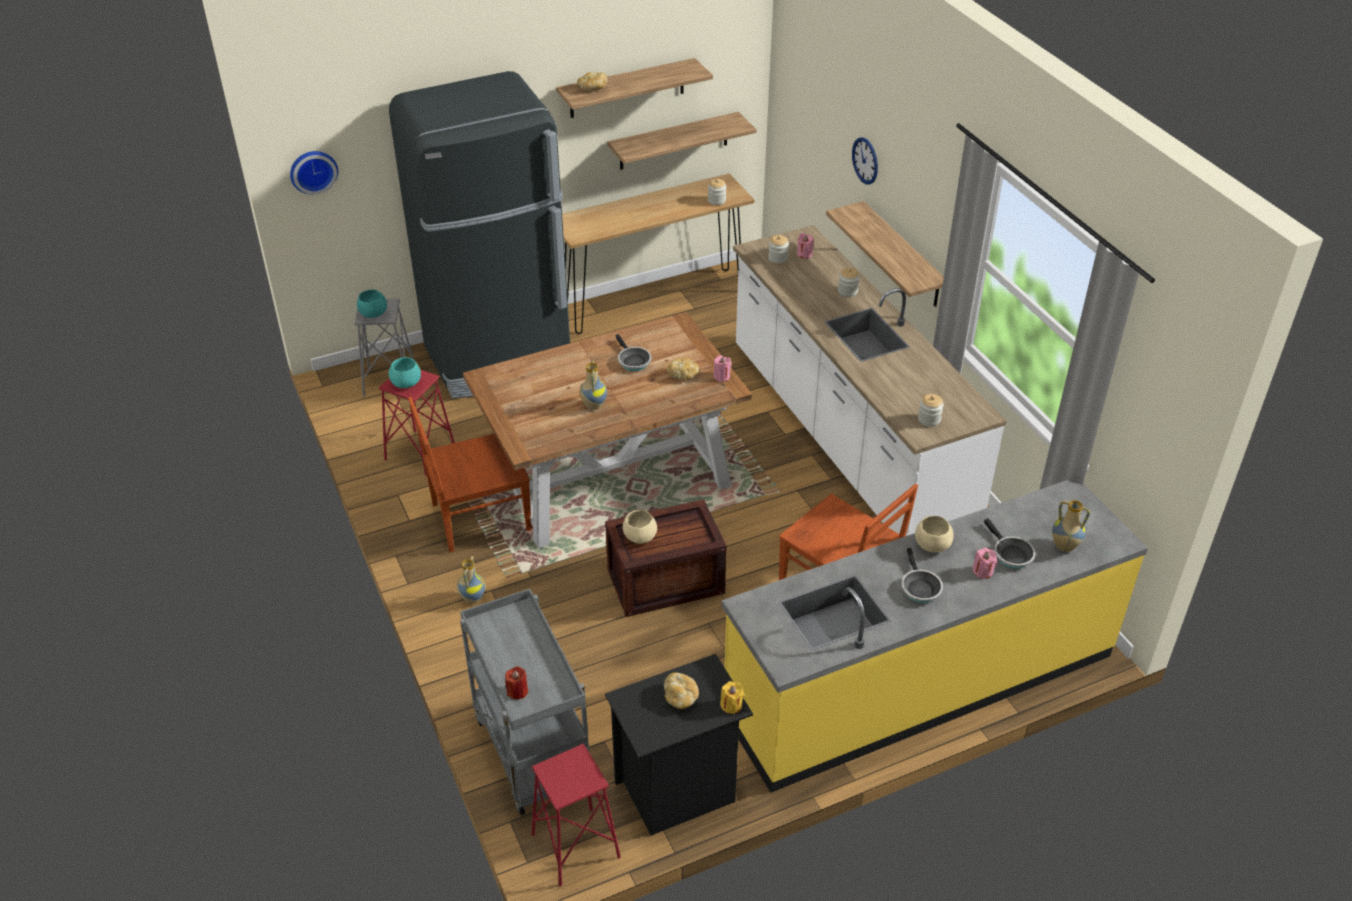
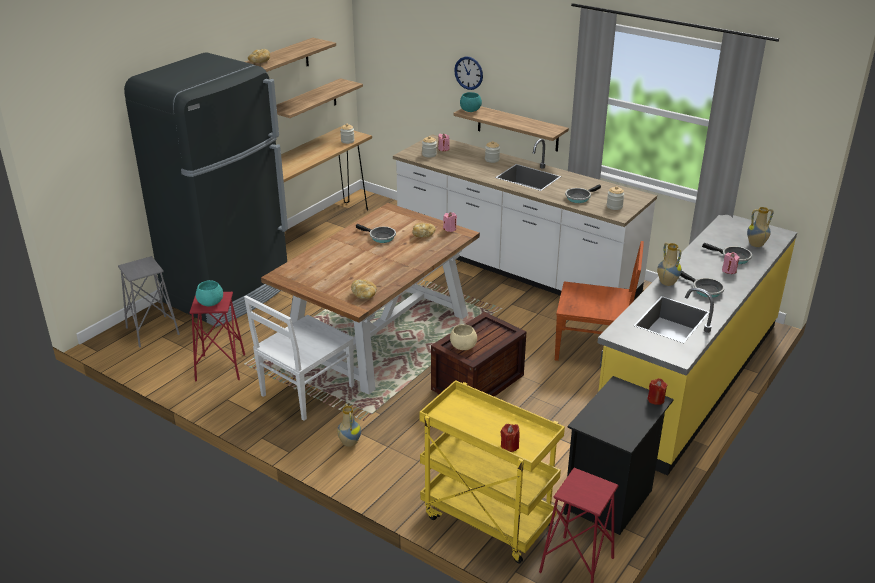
camera: 30 degrees left, 10 degrees down
(313, 170) = (69, 155): wall clock -> none
(373, 314) = (139, 270): turquoise bowl -> turquoise bowl (470, 110)
(478, 518) = (305, 392): brown chair -> white chair
(530, 751) = (485, 520): grey cart -> yellow cart
(593, 405) = (379, 268): vase -> vase (666, 283)
(680, 697) = (619, 408): bread -> bread (364, 295)
(731, 705) = (656, 399): yellow candle -> red candle
(898, 389) = (579, 197): none -> frying pan
(932, 545) = (686, 267): beige bowl -> none

